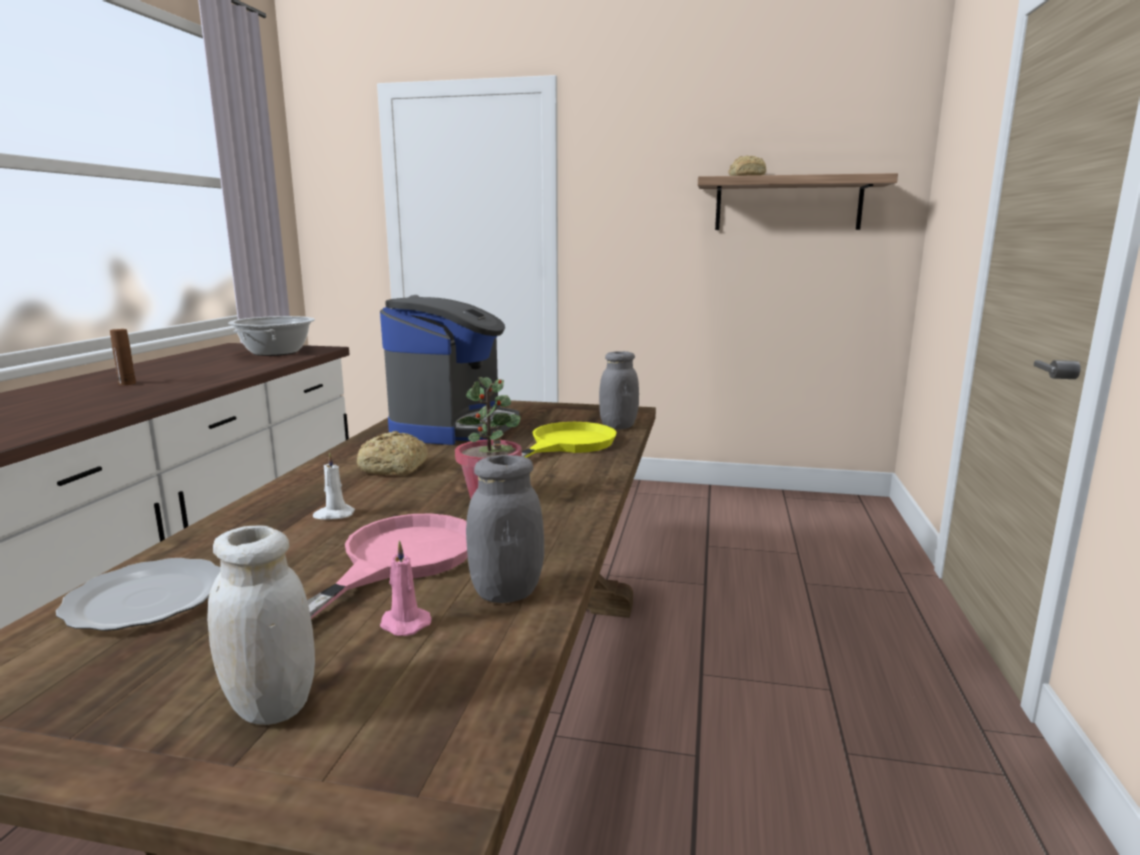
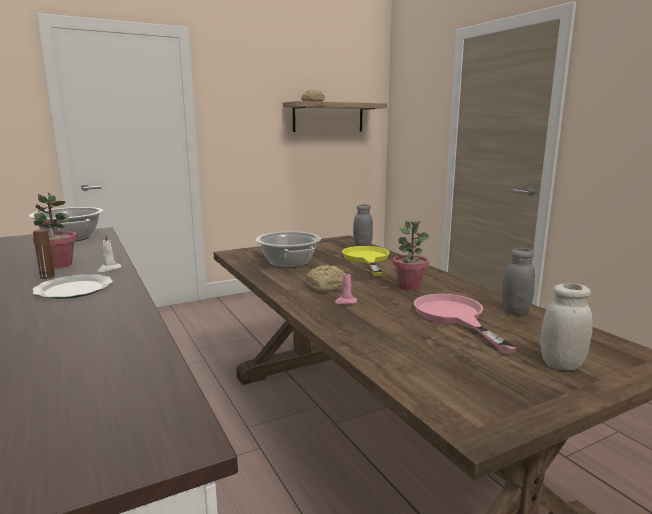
camera: 40 degrees left, 0 degrees up
(149, 598) = (414, 363): plate -> plate (75, 289)
(172, 375) = (59, 265): none -> potted plant
(333, 515) = (371, 311): white candle -> white candle (109, 269)
(403, 624) = (519, 331): pink candle -> pink candle (345, 302)
(453, 427) = (288, 263): coffee machine -> cooking pot

